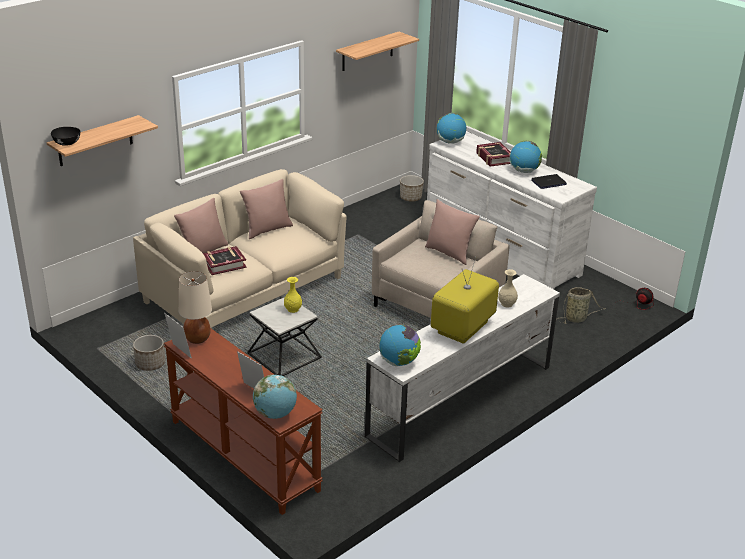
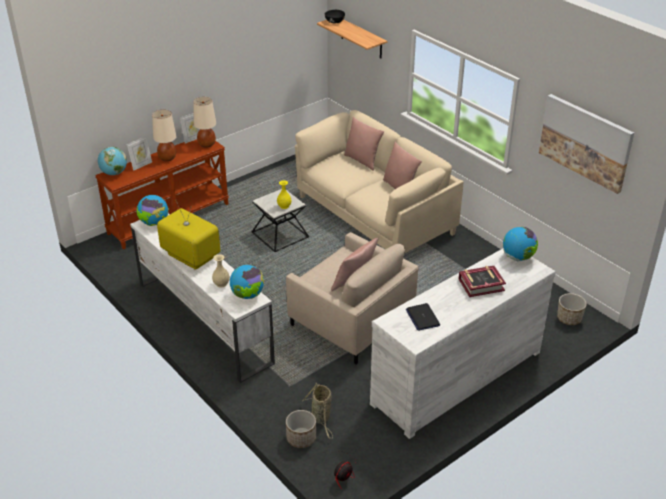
camera: 95 degrees right, 5 degrees up
(150, 363) = (278, 179): planter -> planter (301, 438)
(224, 264) = (341, 169): book -> none
(233, 369) = (167, 158): none -> beige table lamp
(367, 51) = (585, 142): shelf -> picture
(524, 171) = (449, 303): globe -> globe (247, 295)

